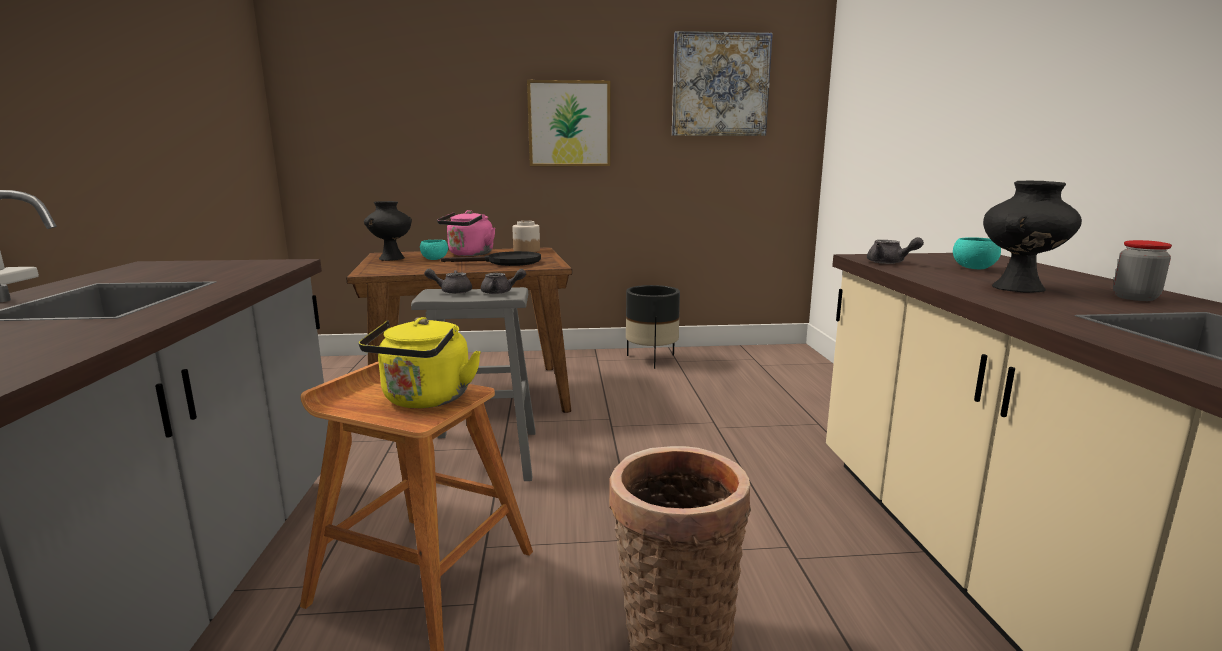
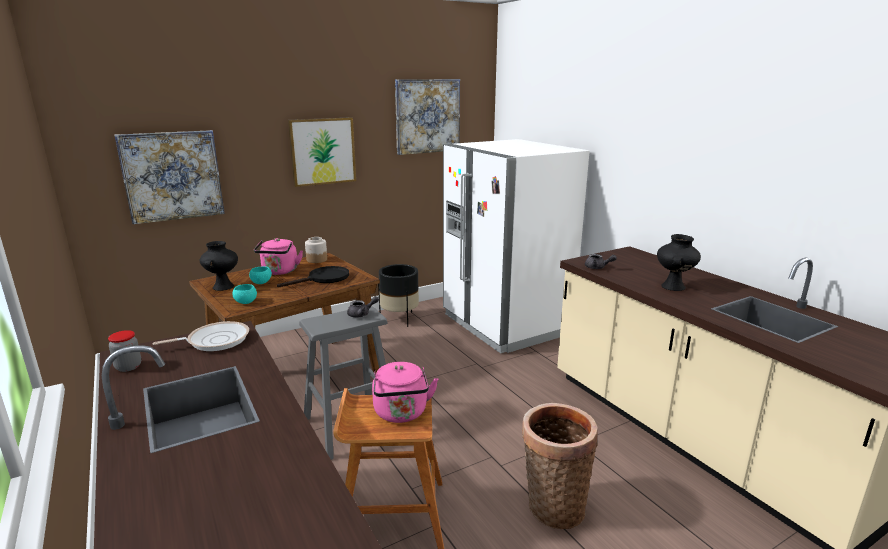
camera: 25 degrees left, 5 degrees up
(248, 265) = (215, 340): none -> frying pan
(389, 140) = (172, 176): none -> picture
(425, 400) = (401, 414): yellow kettle -> pink kettle
(452, 291) = (326, 319): grey teapot -> none
(795, 386) = (505, 324): none -> white fridge
(973, 268) = (639, 267): turquoise bowl -> turquoise bowl (246, 302)
(1135, 298) = (720, 287): jar -> jar (128, 367)

